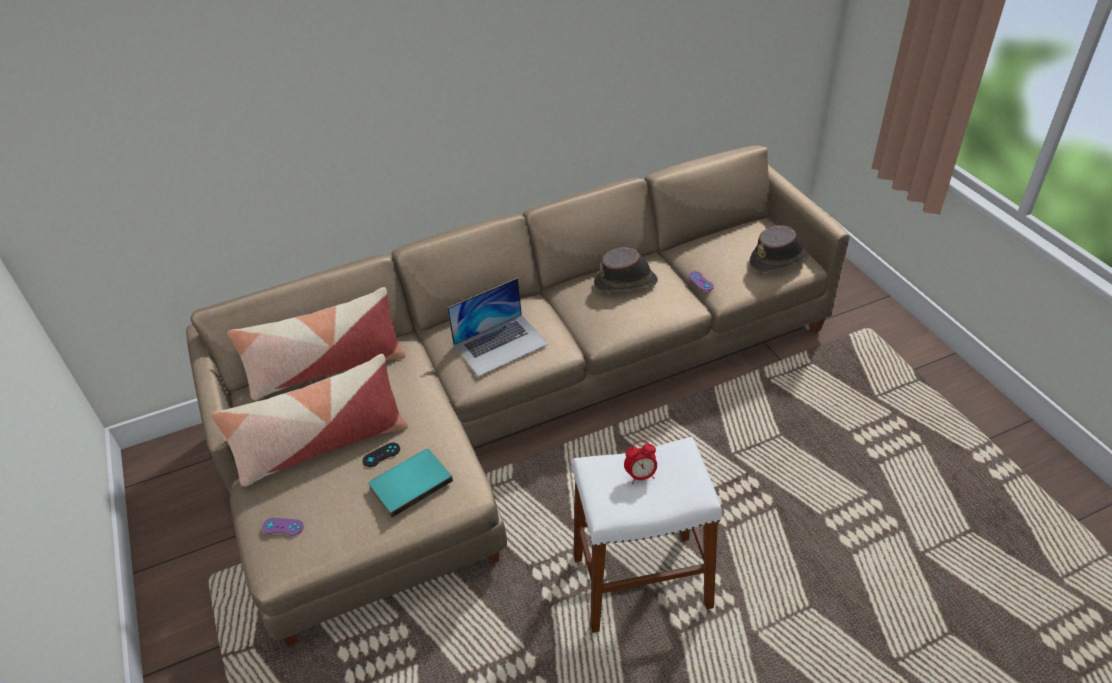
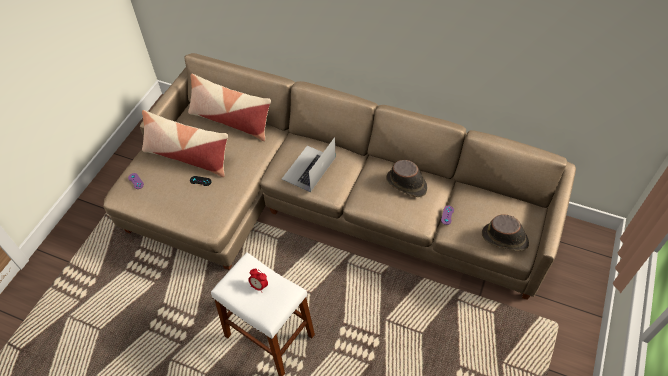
camera: 45 degrees right, 10 degrees up
(409, 482) = (195, 203): turquoise book -> none
(500, 344) = (308, 168): laptop -> laptop turned 105 degrees clockwise

